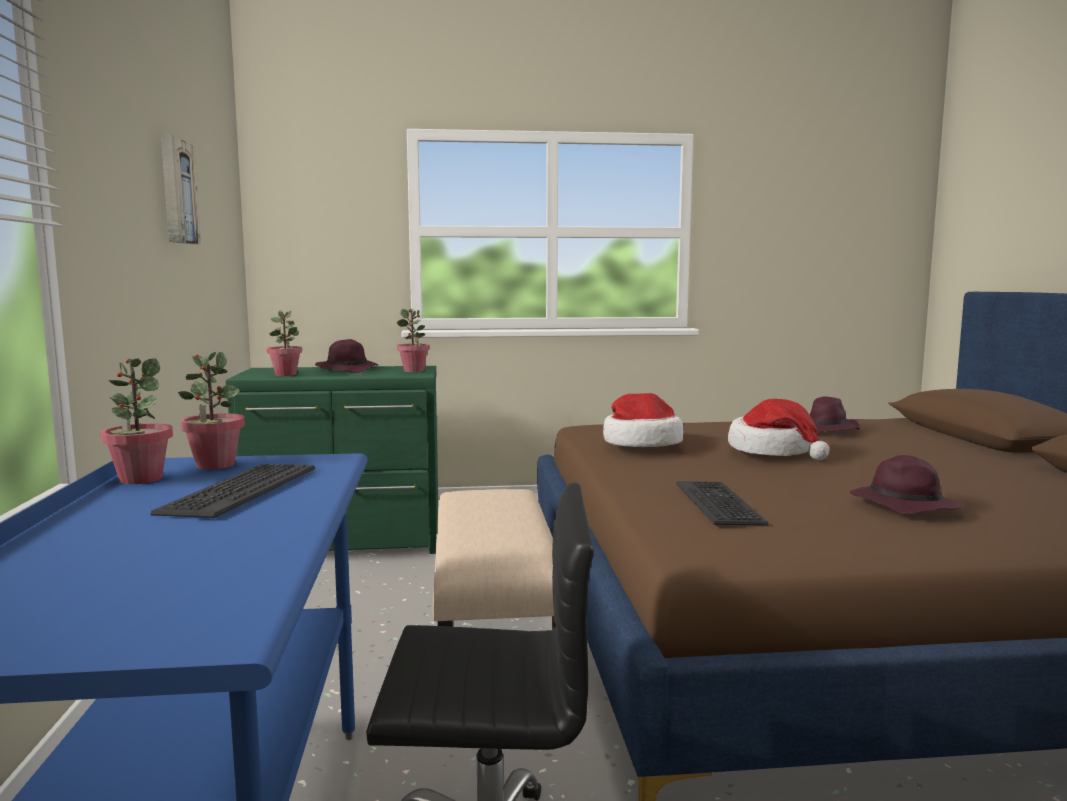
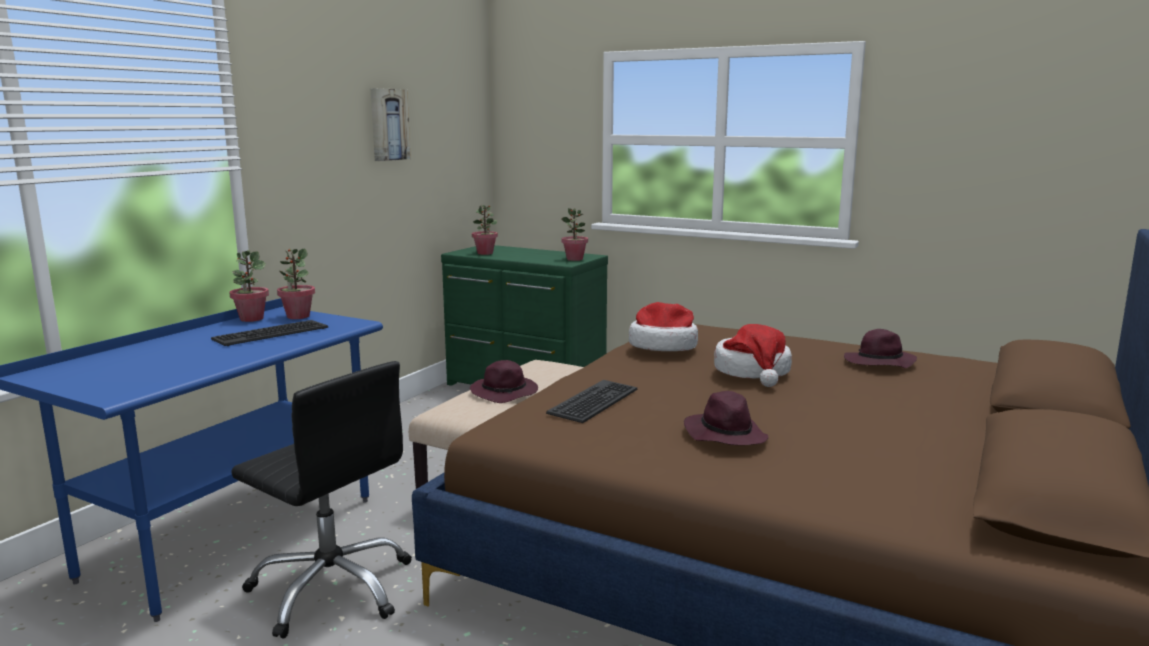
camera: 35 degrees right, 5 degrees up
(348, 369) = (535, 253): purple hat -> purple hat (505, 393)

